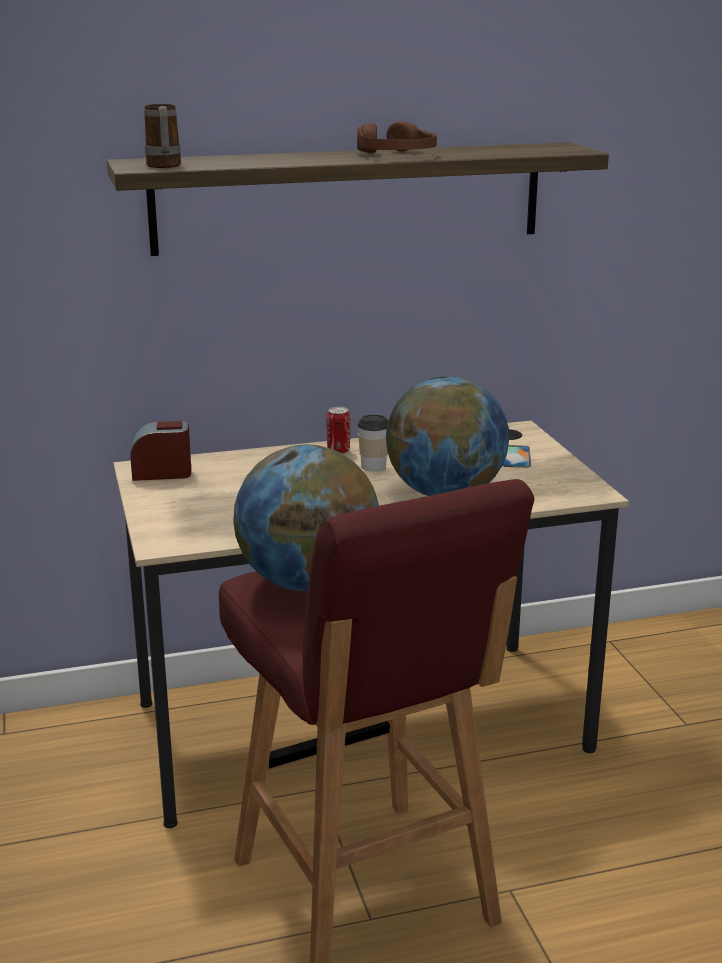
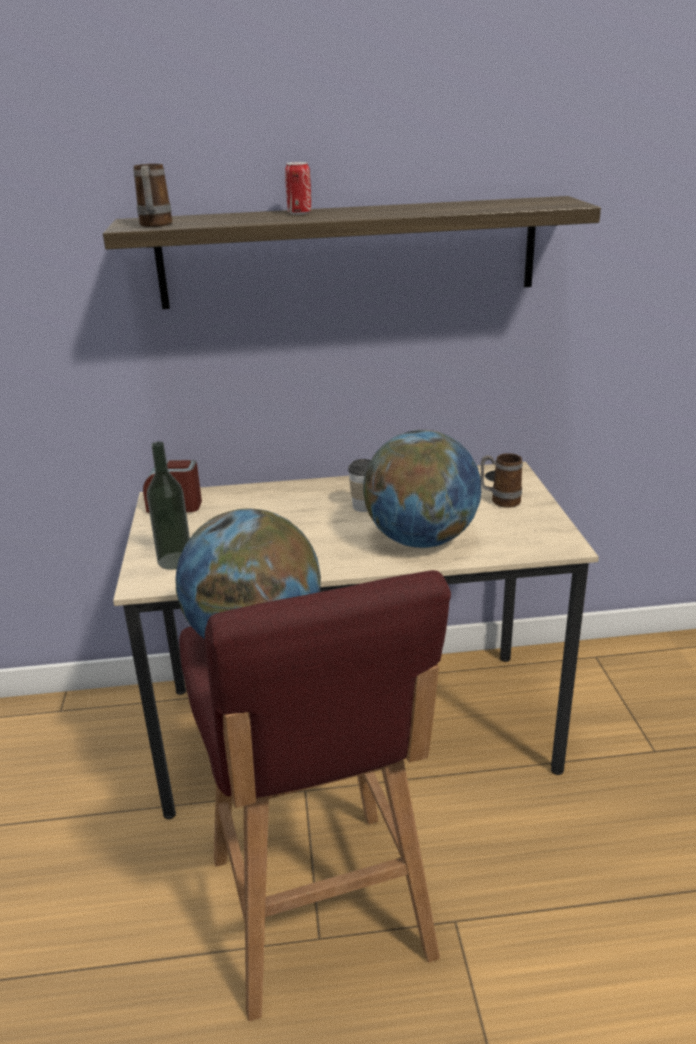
camera: 10 degrees right, 5 degrees up
(187, 523) = (175, 560): none -> bottle
(338, 451) = (338, 488): can -> can (299, 213)
(397, 155) = (386, 211): brown headphones -> none
(515, 457) = (500, 501): phone -> mug

